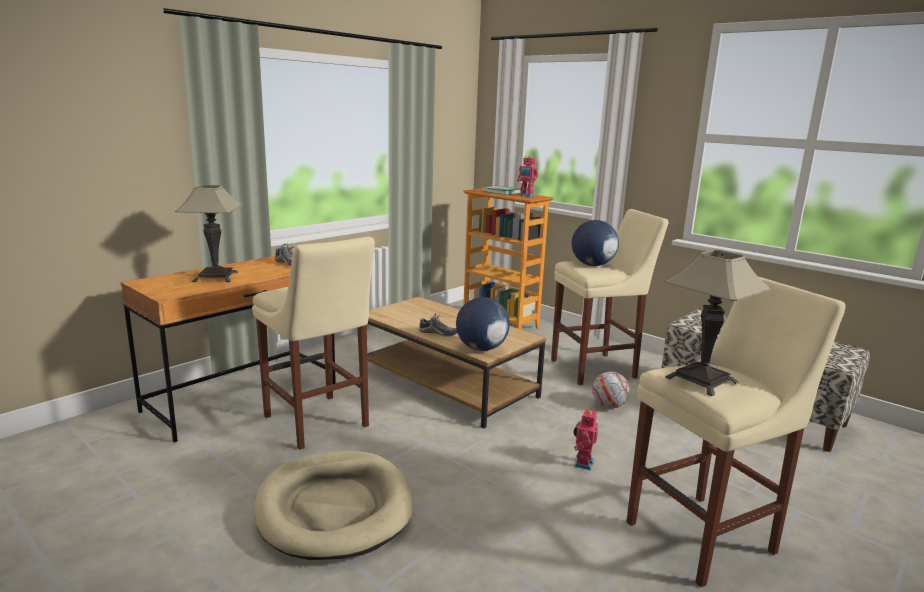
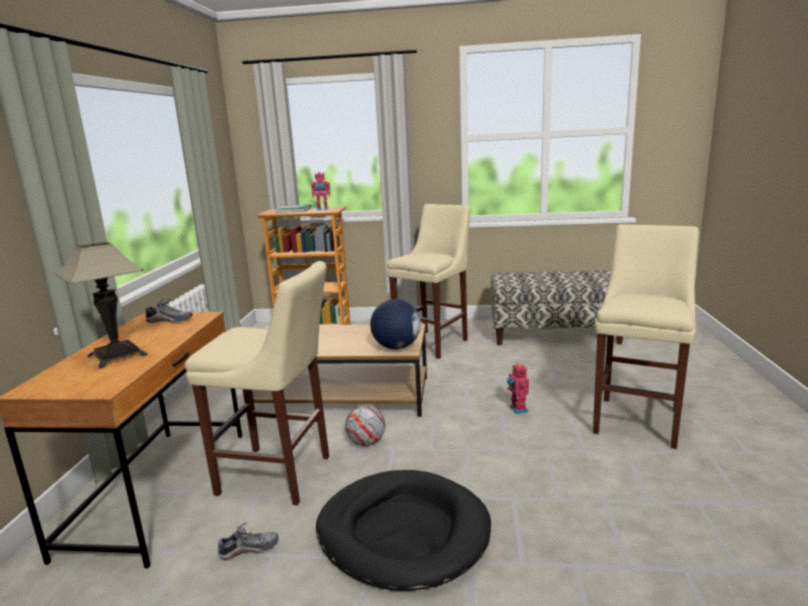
camera: 35 degrees left, 0 degrees up
(335, 508) = (403, 532): beige dog bed -> black dog bed
(438, 333) = (341, 348): shoe -> shoe (249, 549)
(592, 265) = (420, 256): globe -> none
(608, 406) = (477, 365): football -> football (366, 442)
(701, 380) = (640, 303): table lamp -> none

